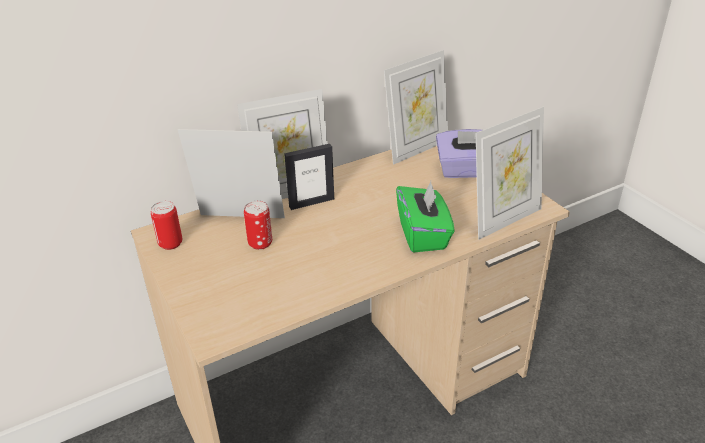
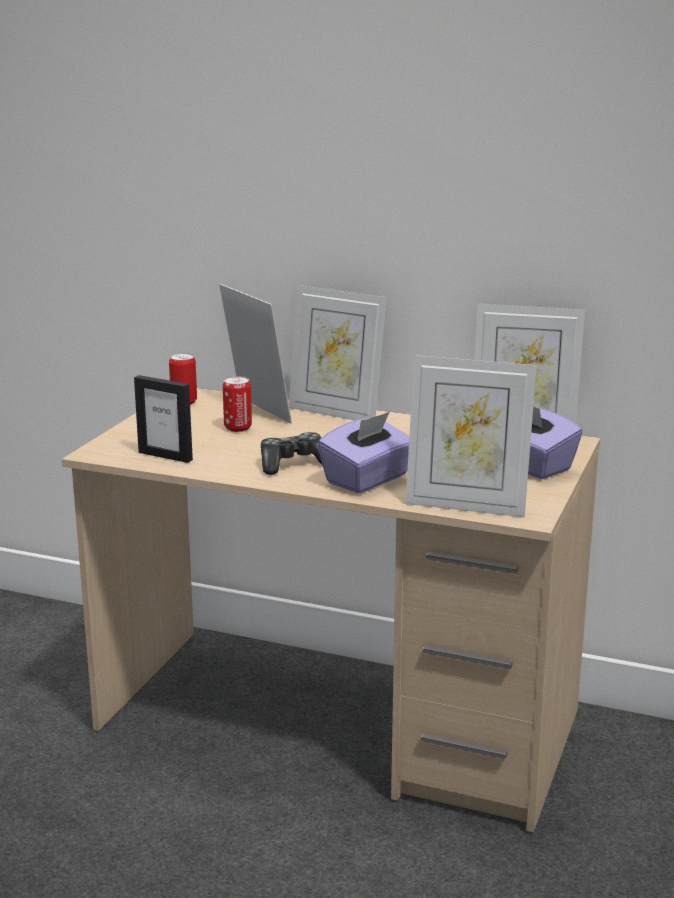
camera: 50 degrees right, 15 degrees down
(311, 202) = (334, 425): picture frame -> picture frame (165, 456)
(360, 251) = (293, 464): none -> game controller
(423, 234) = (368, 479): green tissue box -> purple tissue box

